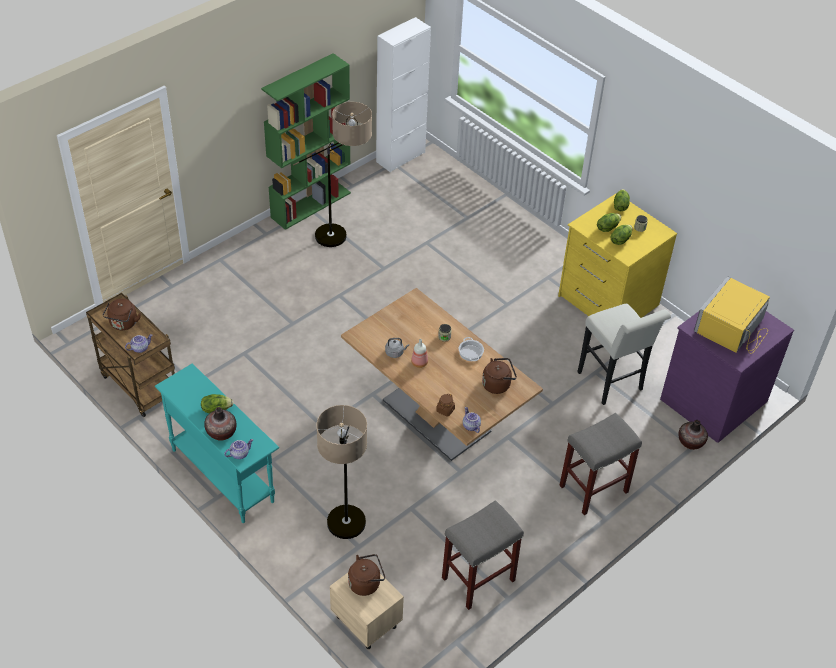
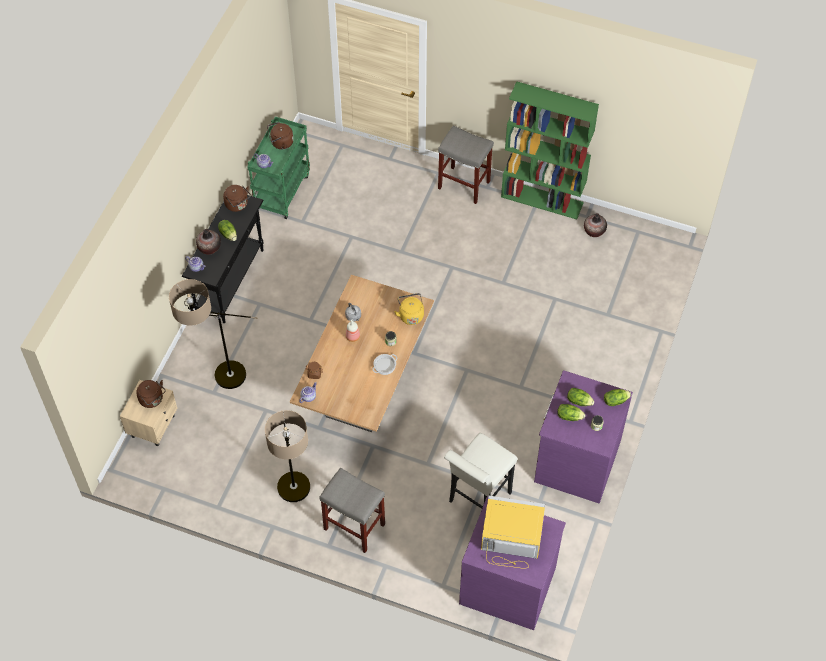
camera: 65 degrees right, 10 degrees up
(138, 385) = (281, 191): brown cart -> green cart
(222, 475) = (230, 281): turquoise console table -> black console table
(343, 239) = (517, 240): floor lamp -> floor lamp (295, 499)
(400, 157) = (650, 233): white cabinet -> none
(422, 310) = (410, 315): none -> yellow kettle
(478, 580) = (224, 480): grey stool -> grey stool (463, 185)
(498, 384) = (361, 397): brown kettle -> brown kettle (237, 205)
(607, 301) = (576, 461): yellow dresser -> purple dresser
(690, 442) = (447, 582): vase -> vase (594, 231)

